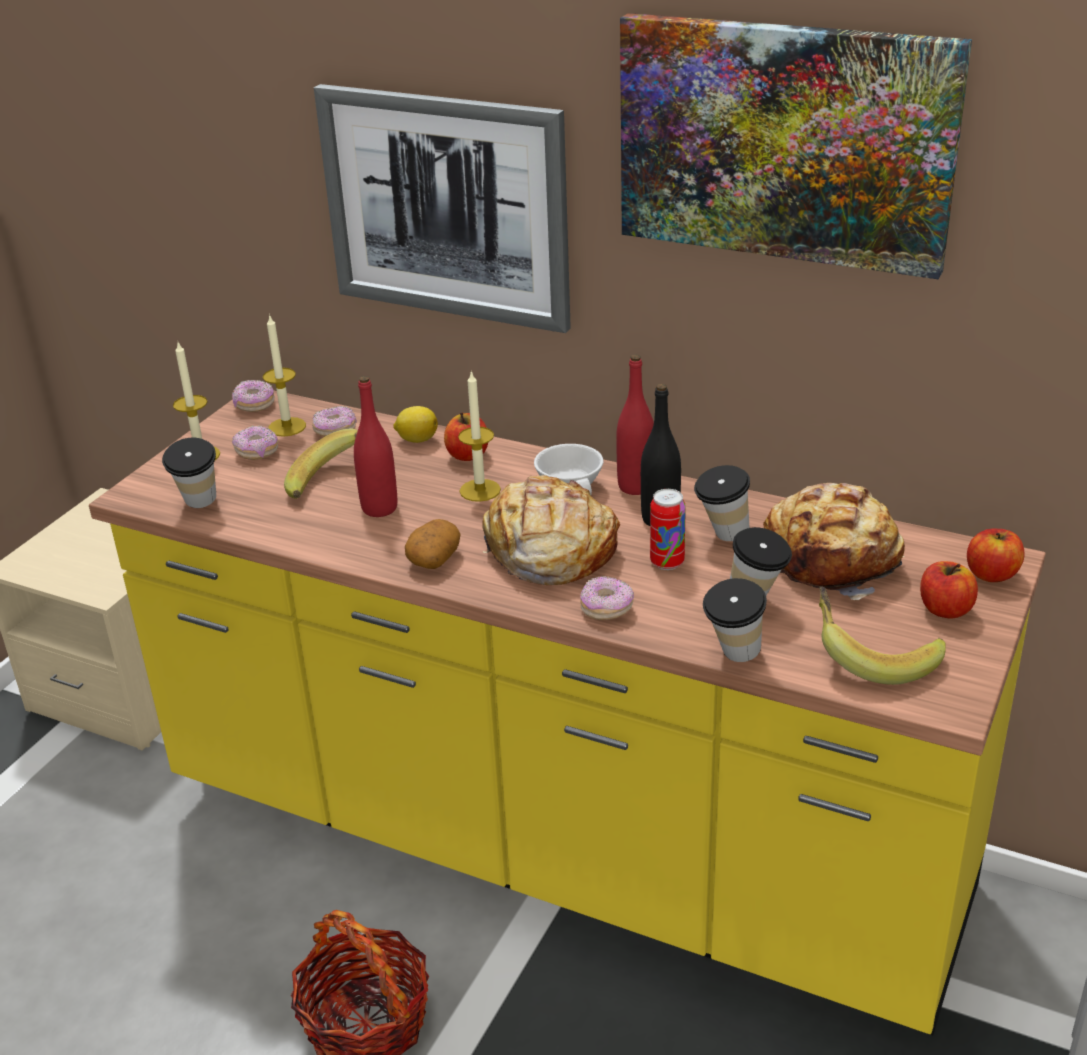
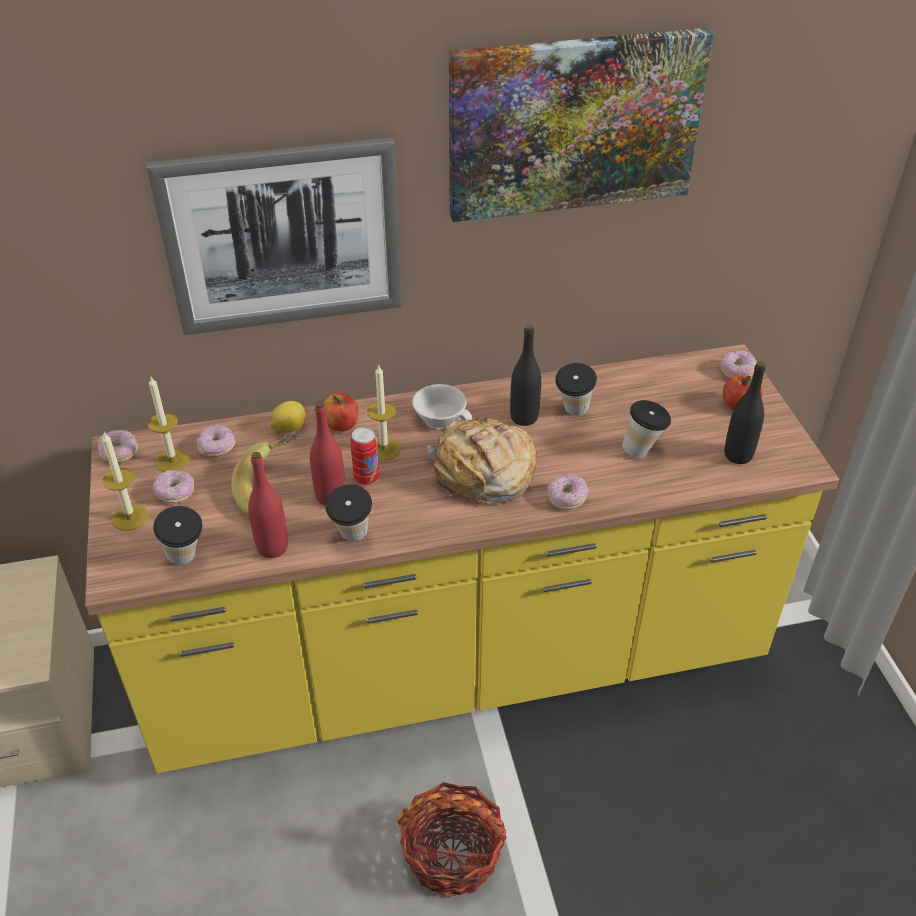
camera: 40 degrees left, 10 degrees up
(434, 558) = (416, 516): potato -> none
(635, 486) = (481, 400): red bottle -> red bottle (272, 547)
(667, 562) = (563, 447): can -> can (366, 478)
(733, 657) = (671, 494): cup -> cup (352, 539)
(834, 558) = (649, 399): bread -> none
(872, 656) = (738, 455): banana -> black bottle
(991, 574) = (736, 371): apple -> donut

